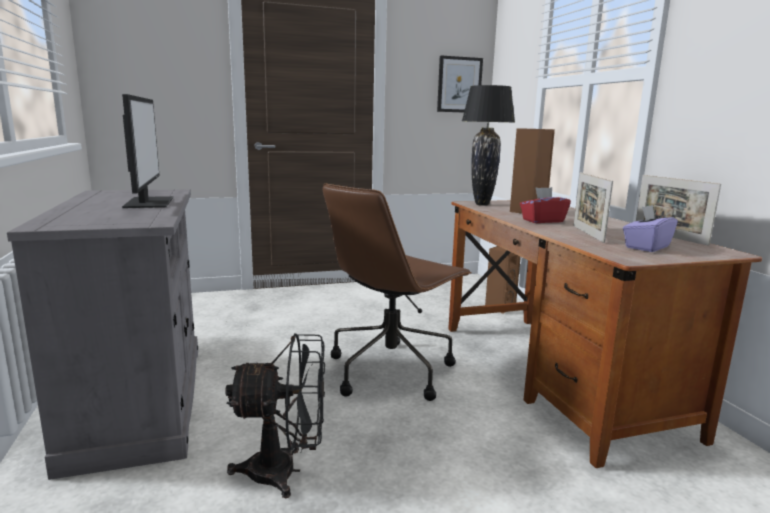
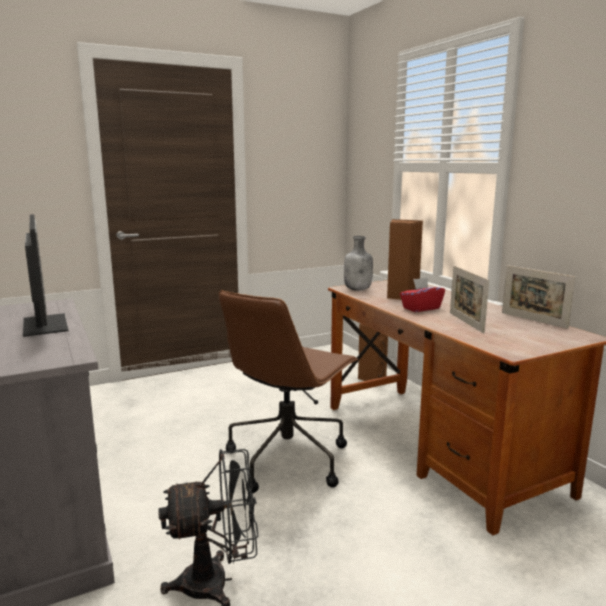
camera: 10 degrees left, 0 degrees up
(459, 85) = (316, 163): picture -> none
(482, 204) = (358, 289): black table lamp -> grey bottle
(646, 247) = (520, 335): purple tissue box -> none

